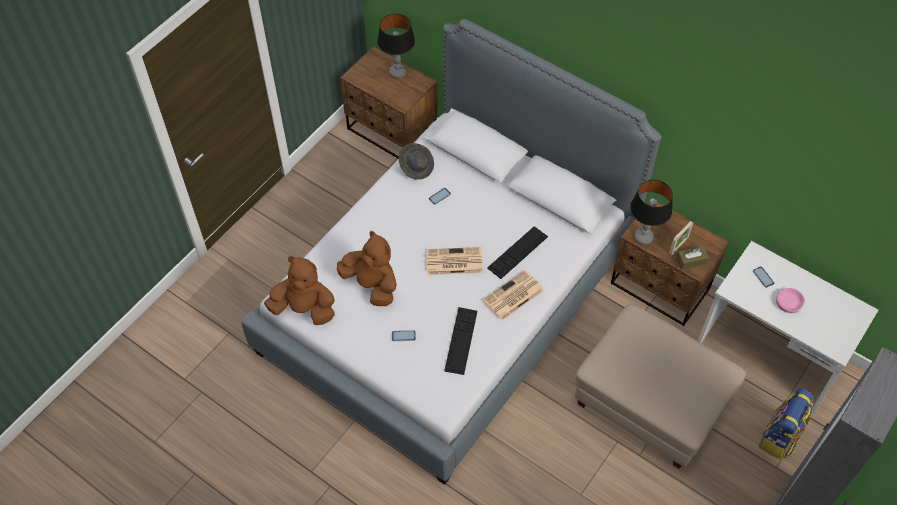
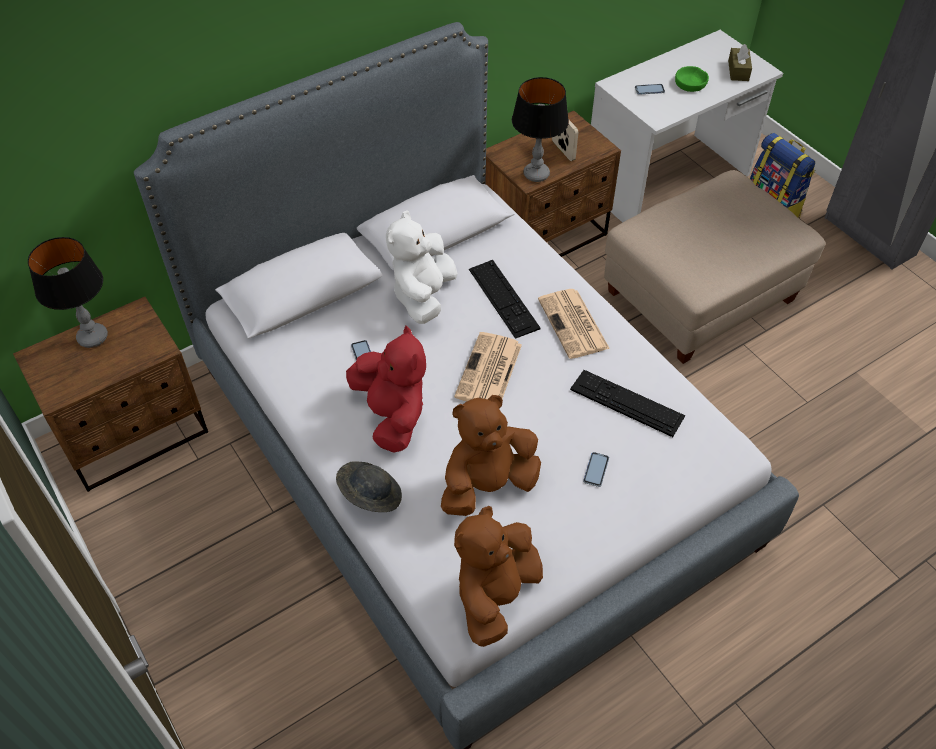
camera: 70 degrees left, 5 degrees down
(401, 225) = (392, 415): none -> red plush toy
(416, 166) = (291, 367): grey hat -> grey hat (370, 495)
(500, 210) = (423, 296): none -> white plush toy
(691, 261) = (588, 147): brown tissue box -> brown tissue box (738, 70)
(789, 303) = (690, 83): pink bowl -> green bowl

